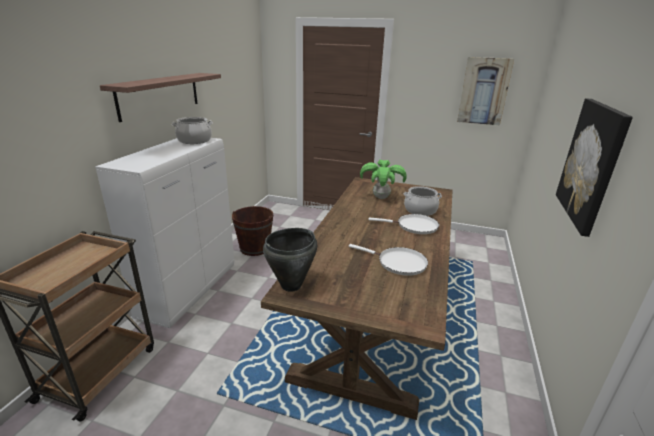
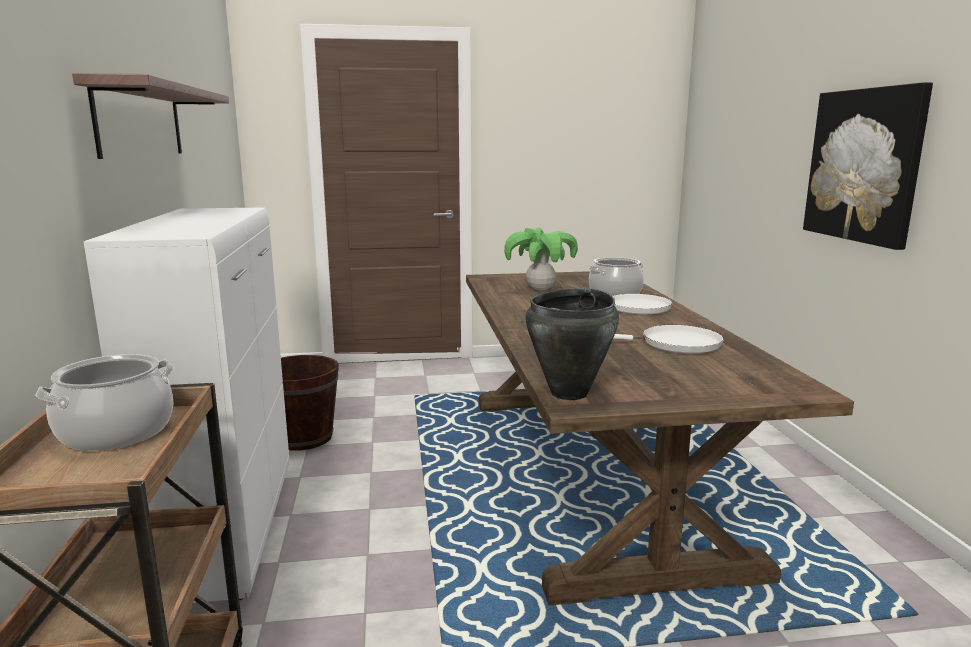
camera: 25 degrees left, 10 degrees down
(194, 141) = (218, 211): cooking pot -> cooking pot (116, 432)
(484, 91) = (613, 132): picture -> none

